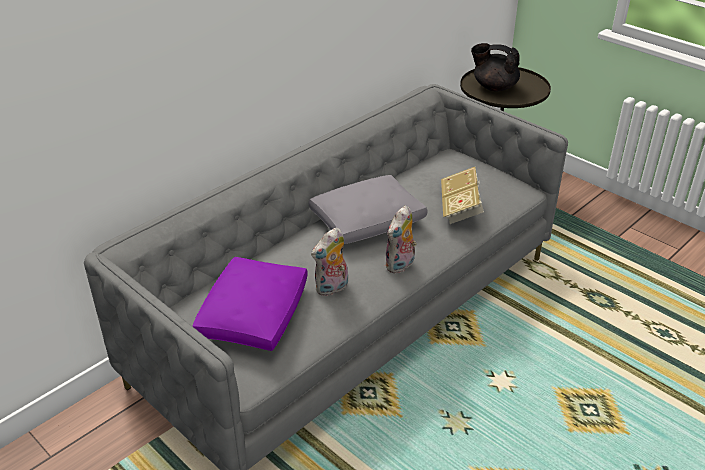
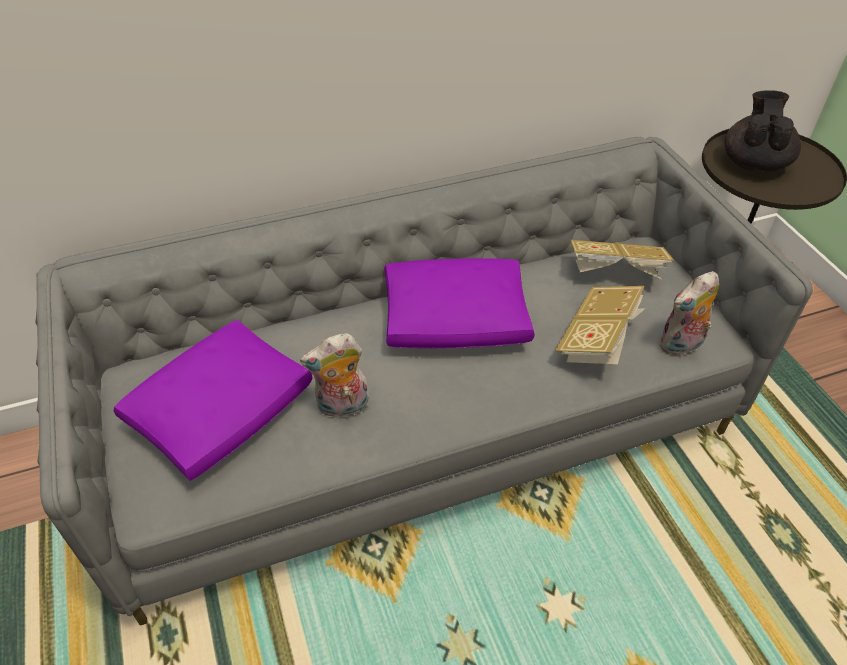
camera: 25 degrees right, 10 degrees up
(368, 221) = (456, 318): grey pillow -> purple pillow
(400, 265) = (457, 404): plush toy -> plush toy (681, 346)
(445, 171) = (614, 273): none -> book
(494, 87) = (754, 163): black teapot -> black teapot turned 60 degrees clockwise

